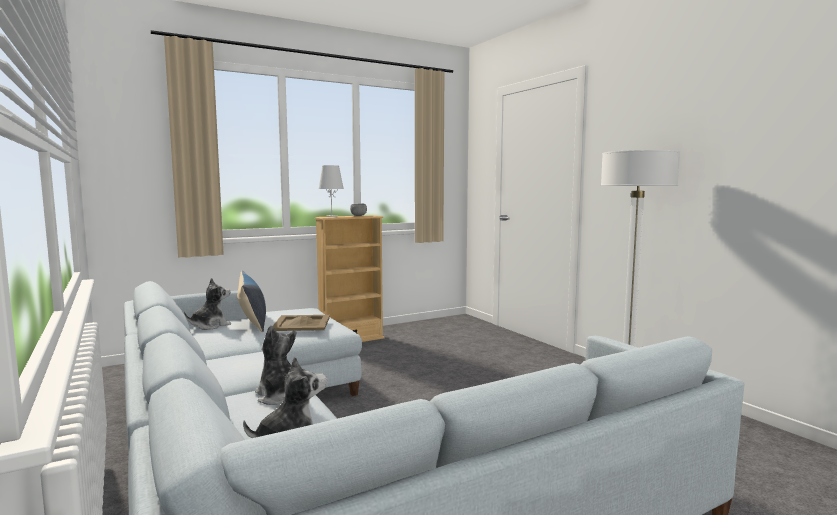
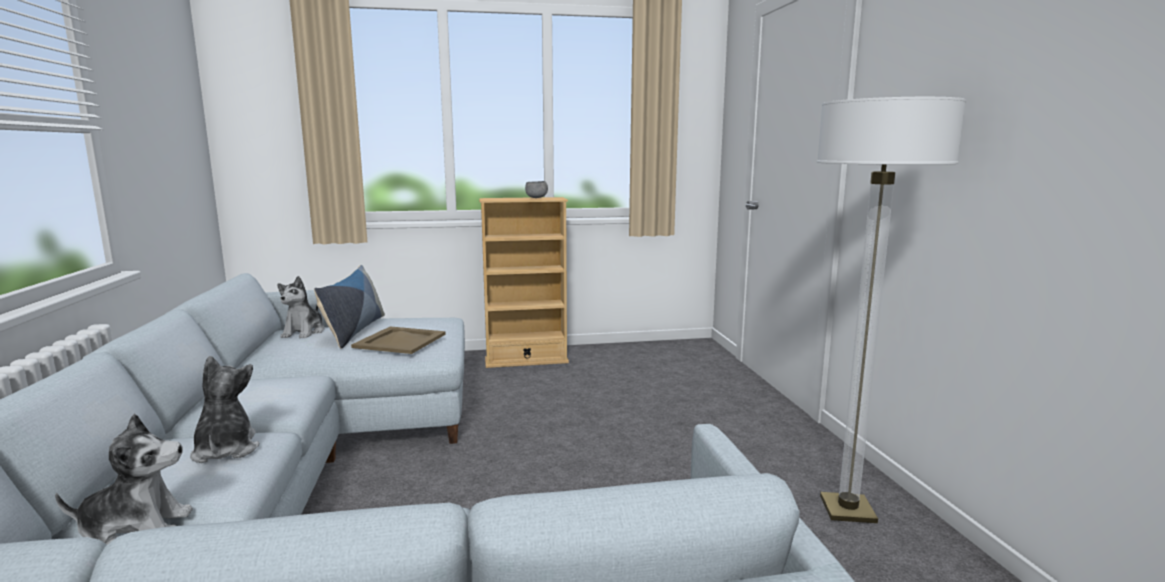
camera: 20 degrees right, 5 degrees up
(210, 326) = (304, 332): plush toy -> plush toy turned 120 degrees clockwise
(332, 216) = (498, 198): white table lamp -> none

